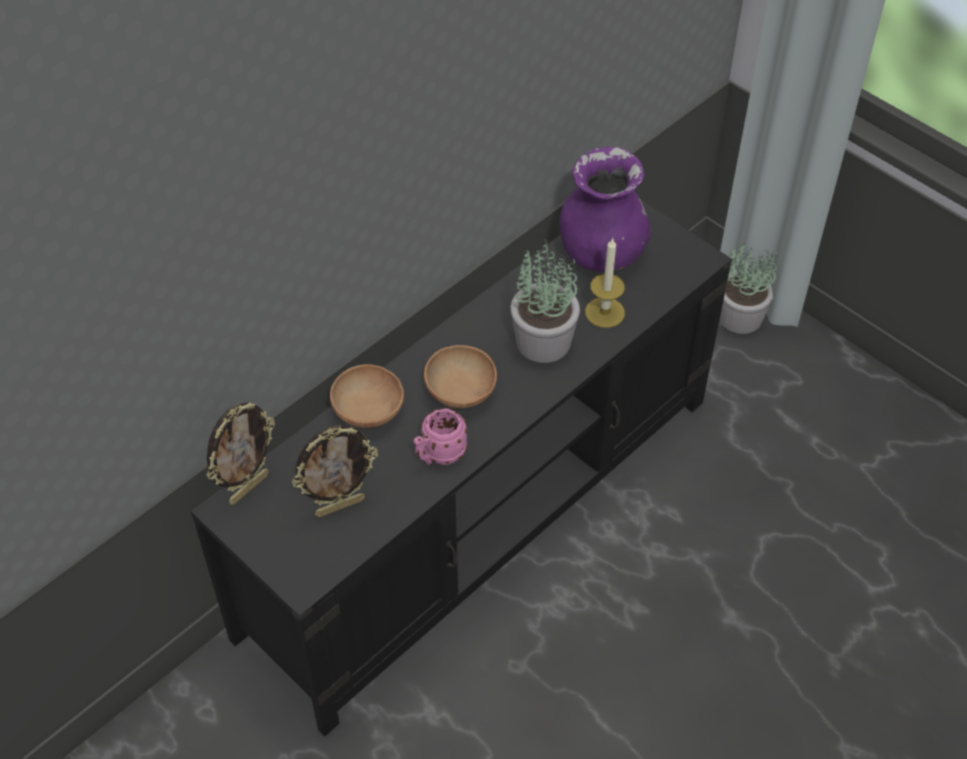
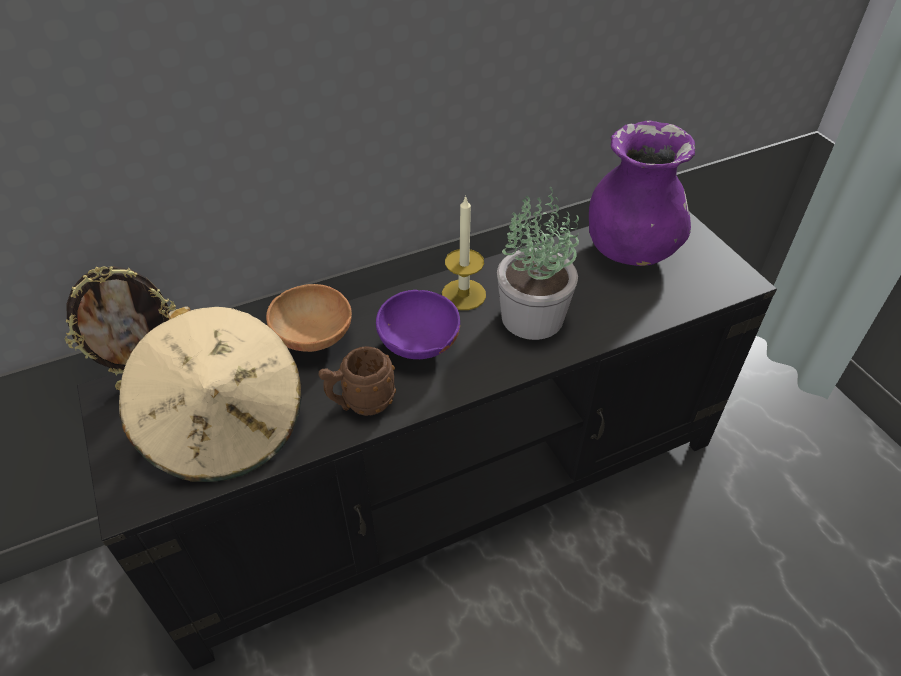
camera: 20 degrees right, 5 degrees down
(340, 506) = (225, 425): picture frame -> beige hat
(439, 456) = (361, 403): pink mug -> brown mug
(460, 393) = (418, 345): brown bowl -> purple bowl
(604, 312) = (612, 306): candle -> candle (463, 294)
(740, 317) = (769, 376): potted plant -> none

